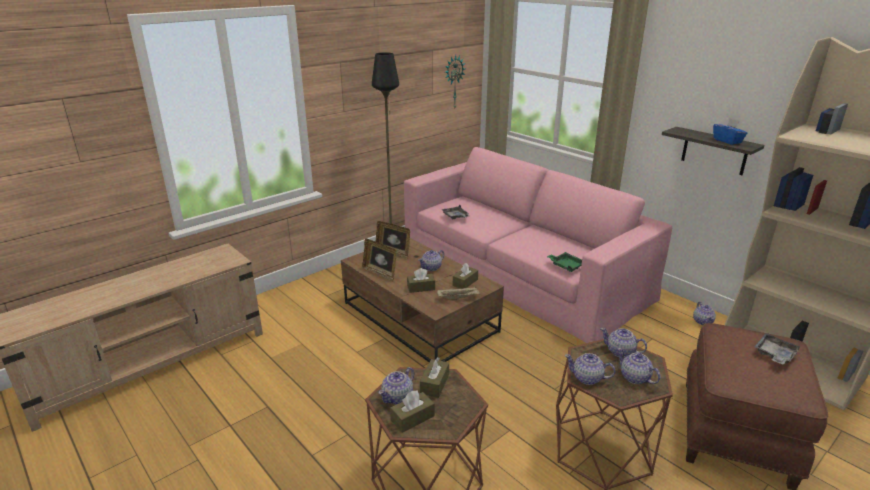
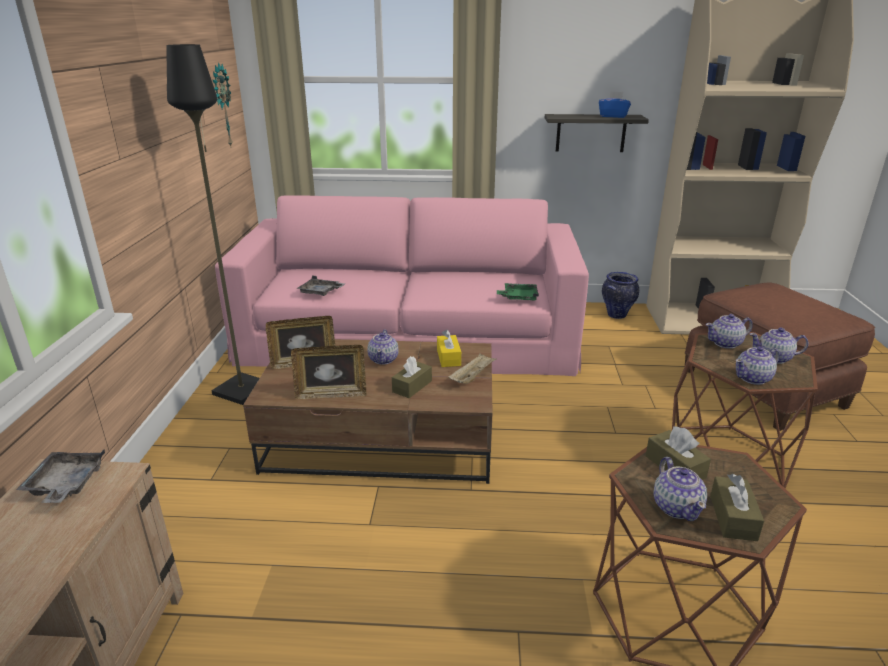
camera: 45 degrees left, 0 degrees up
(465, 282) = (448, 357): brown tissue box -> yellow tissue box
(702, 321) = (617, 315): teapot -> vase
(774, 355) = (787, 296): grey tray -> grey tray (65, 485)

